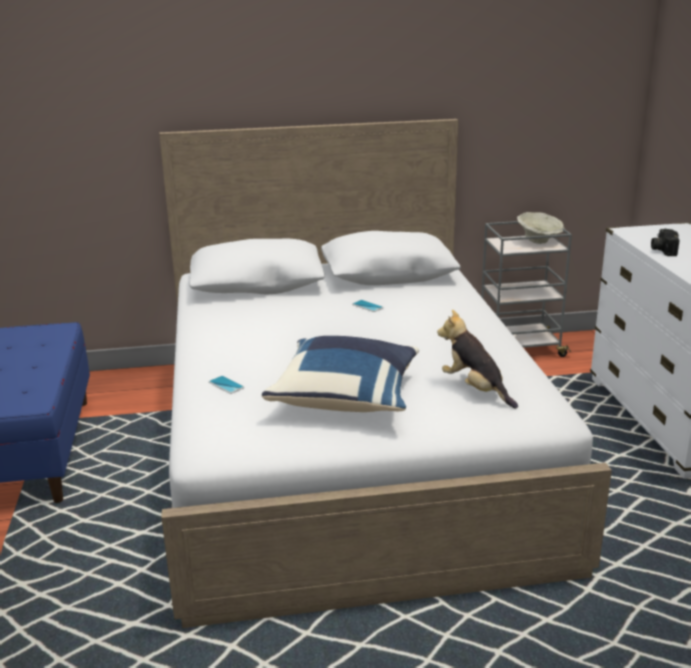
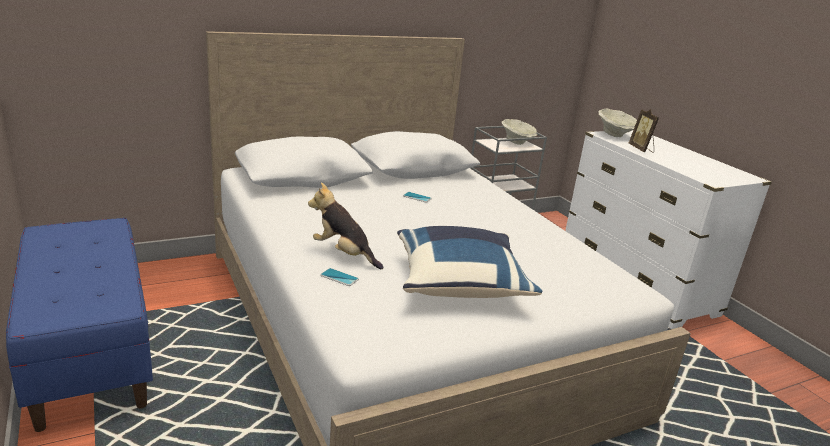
camera: 20 degrees left, 0 degrees up
(475, 389) = (560, 269): plush toy -> plush toy (344, 254)
(643, 232) = (614, 135): none -> beige bowl
(662, 250) = (641, 149): camera -> picture frame

